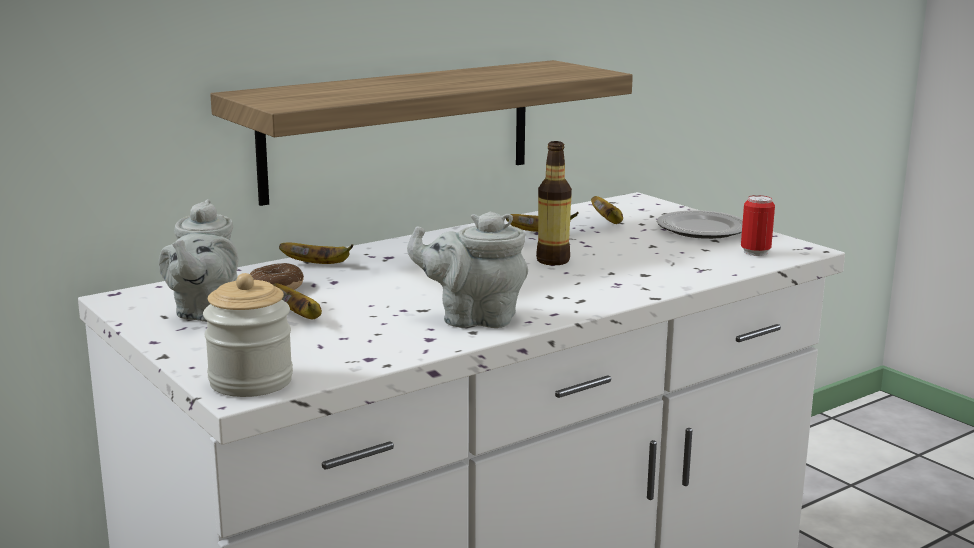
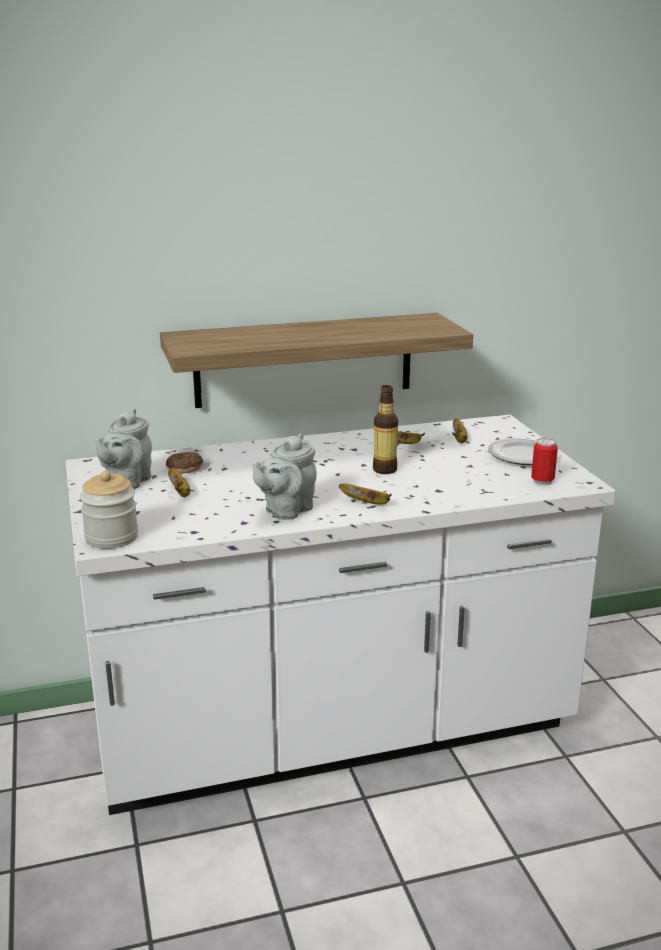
camera: 20 degrees right, 5 degrees up
(318, 264) = (226, 453): banana -> banana (367, 503)
(473, 318) = (286, 510): grey teapot -> grey teapot turned 75 degrees counterclockwise

